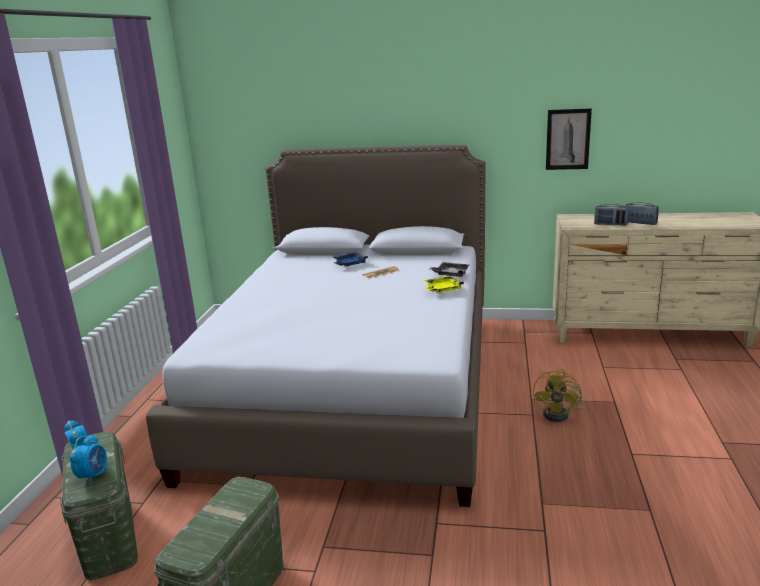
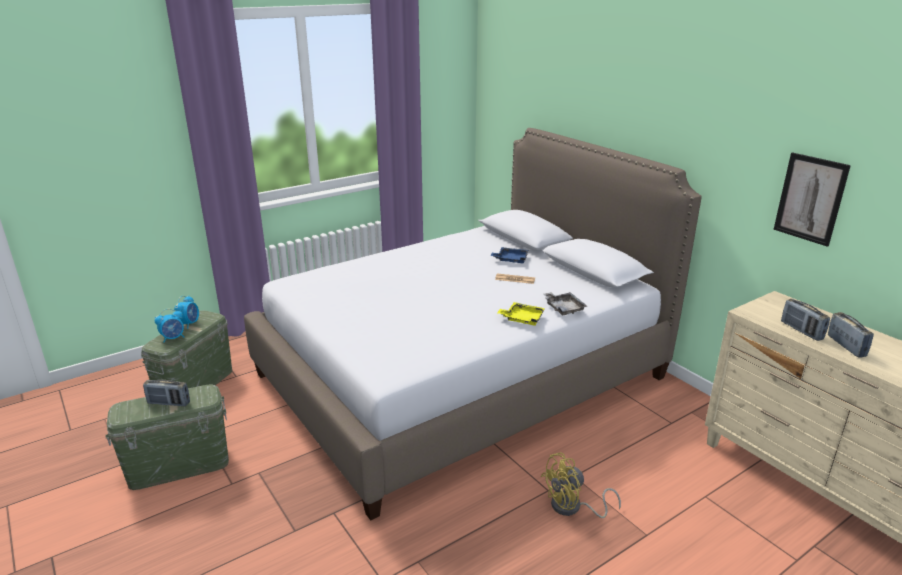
camera: 45 degrees right, 5 degrees up
(223, 515) = (169, 403): none -> radio

